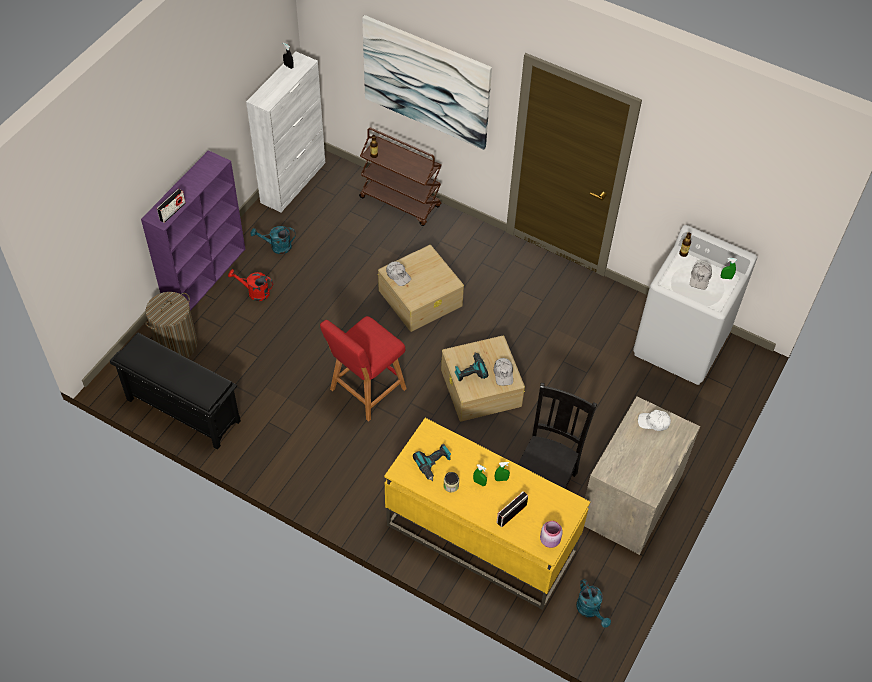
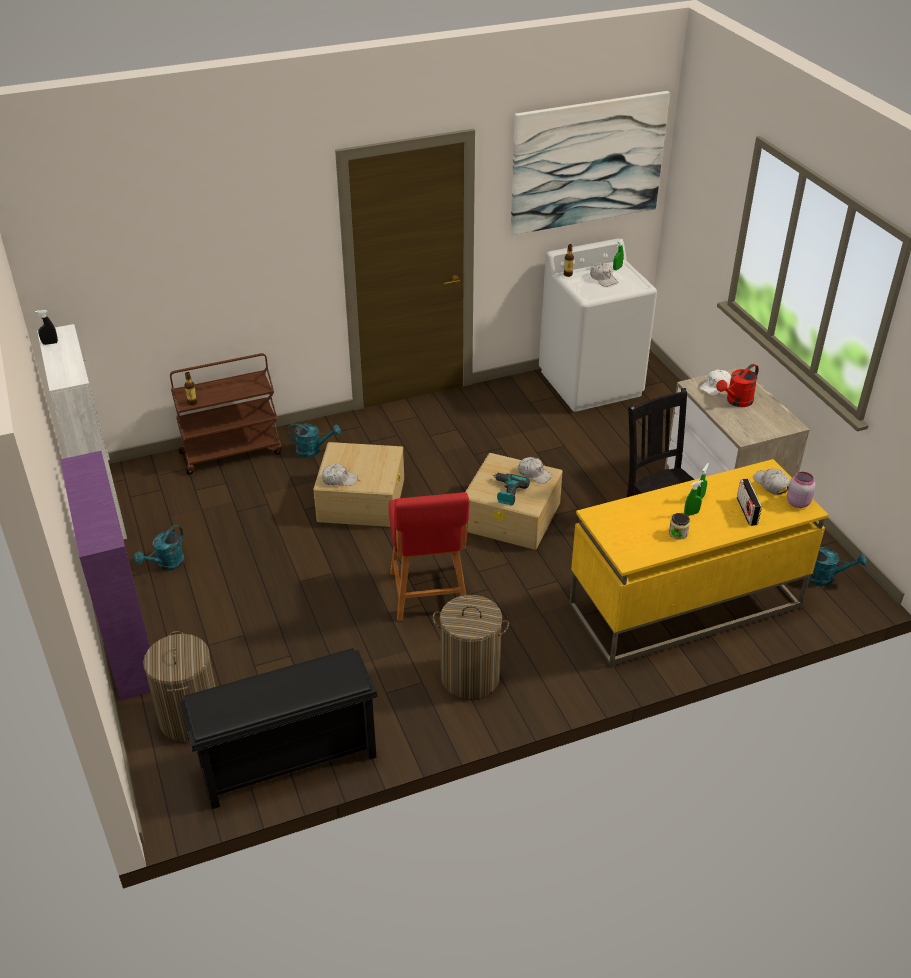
camera: 50 degrees left, 15 degrees down
(172, 211) = (107, 526): radio -> none
(254, 292) = (202, 613): red watering can -> red watering can (736, 402)
(315, 456) = (470, 677): none -> laundry basket
(426, 82) = (220, 269): picture -> picture (587, 162)
(434, 464) = (641, 532): power drill -> none
(443, 240) = (313, 450): none -> turquoise watering can
(556, 514) = (771, 484): none -> white cap

